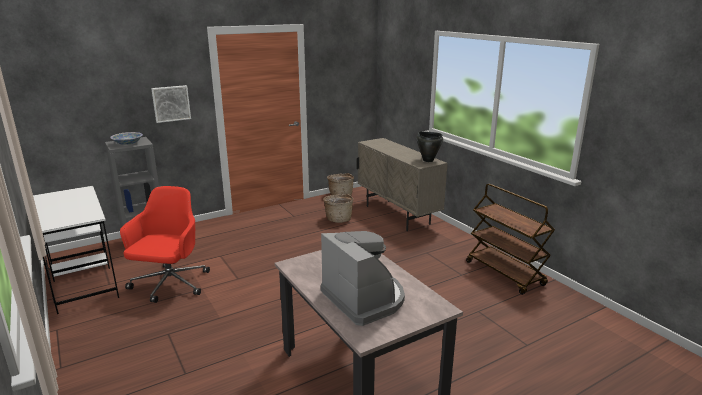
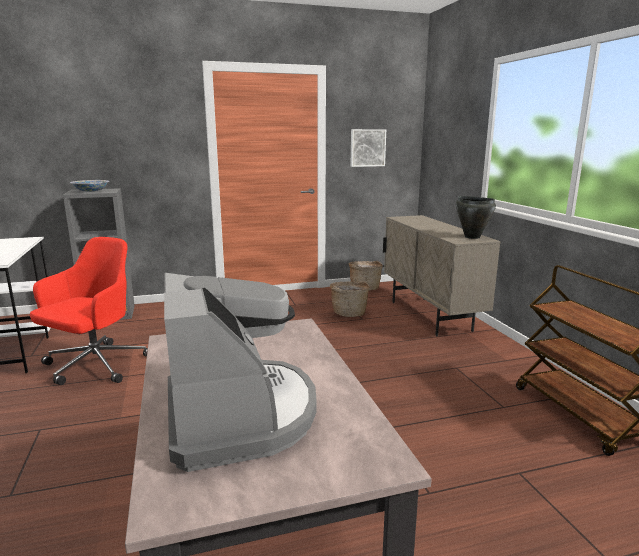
camera: 15 degrees right, 5 degrees down
(171, 103) = (154, 151): picture -> picture (367, 148)

